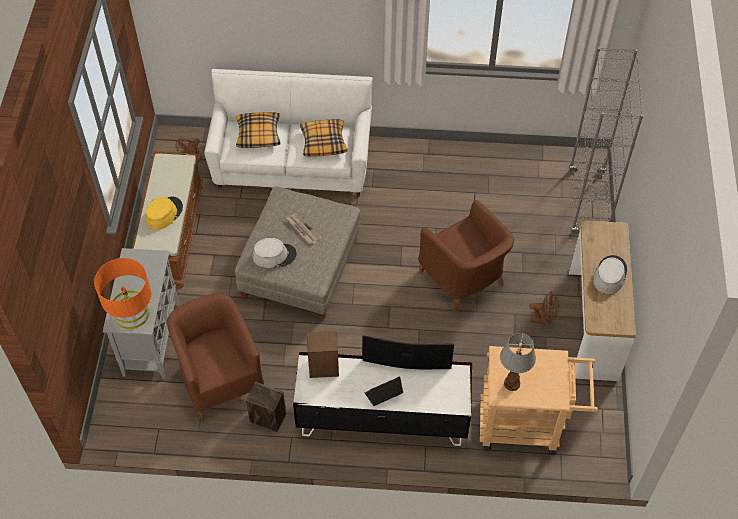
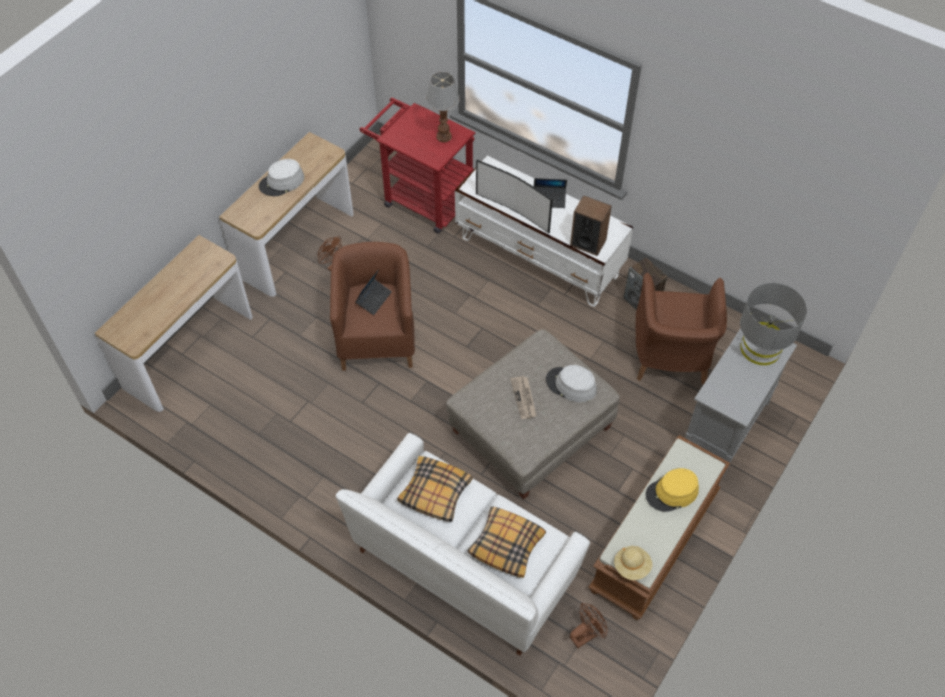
camera: 150 degrees left, 0 degrees up
(131, 314) = (760, 348): orange table lamp -> grey table lamp
(171, 159) = (632, 566): none -> beige hat
(467, 250) = (374, 299): none -> laptop
(527, 425) = (421, 199): beige cart -> red cart
(588, 203) = (189, 352): grey bookcase -> console table

